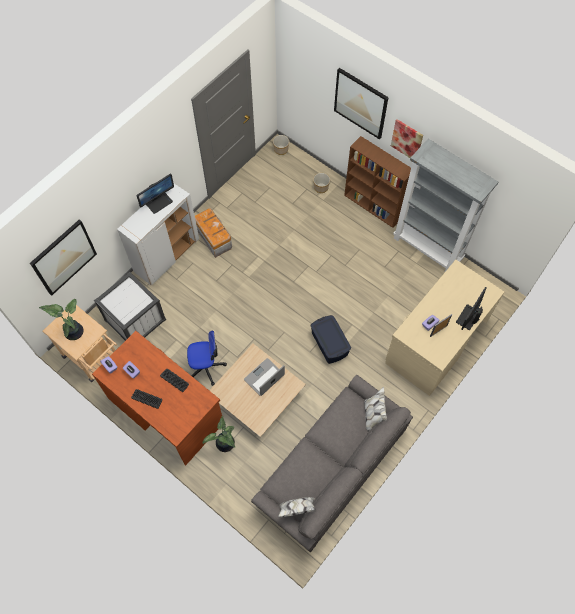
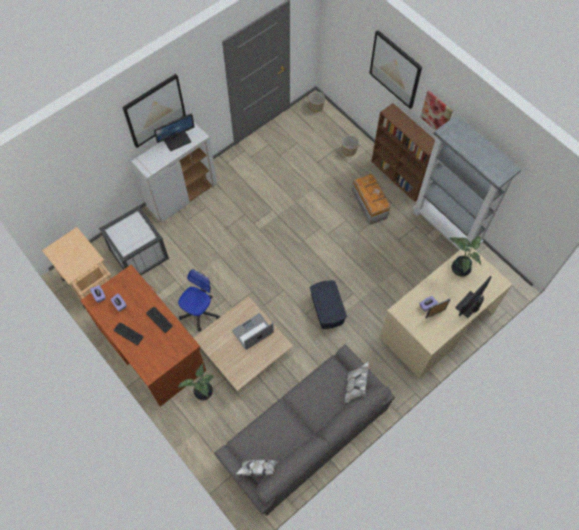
camera: 10 degrees right, 0 degrees up
(63, 257) = (72, 181): picture -> picture (154, 110)
(73, 331) = (71, 255): potted plant -> potted plant (460, 267)
(206, 367) = (199, 312): office chair -> office chair turned 60 degrees counterclockwise
(213, 237) = (231, 184): storage box -> storage box (370, 203)

